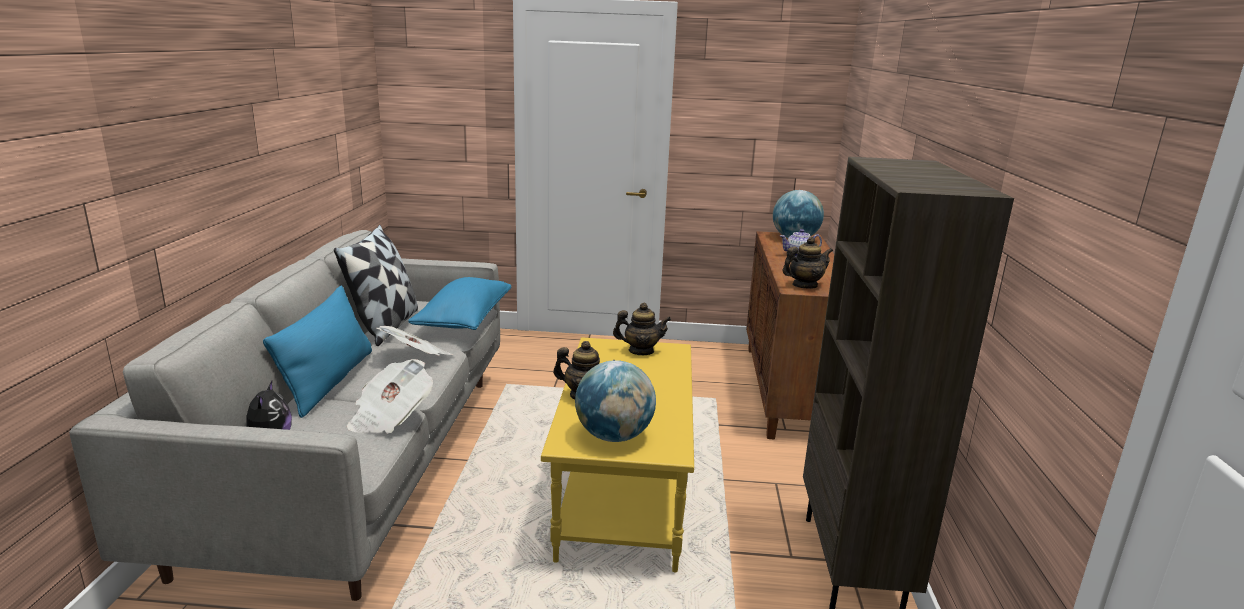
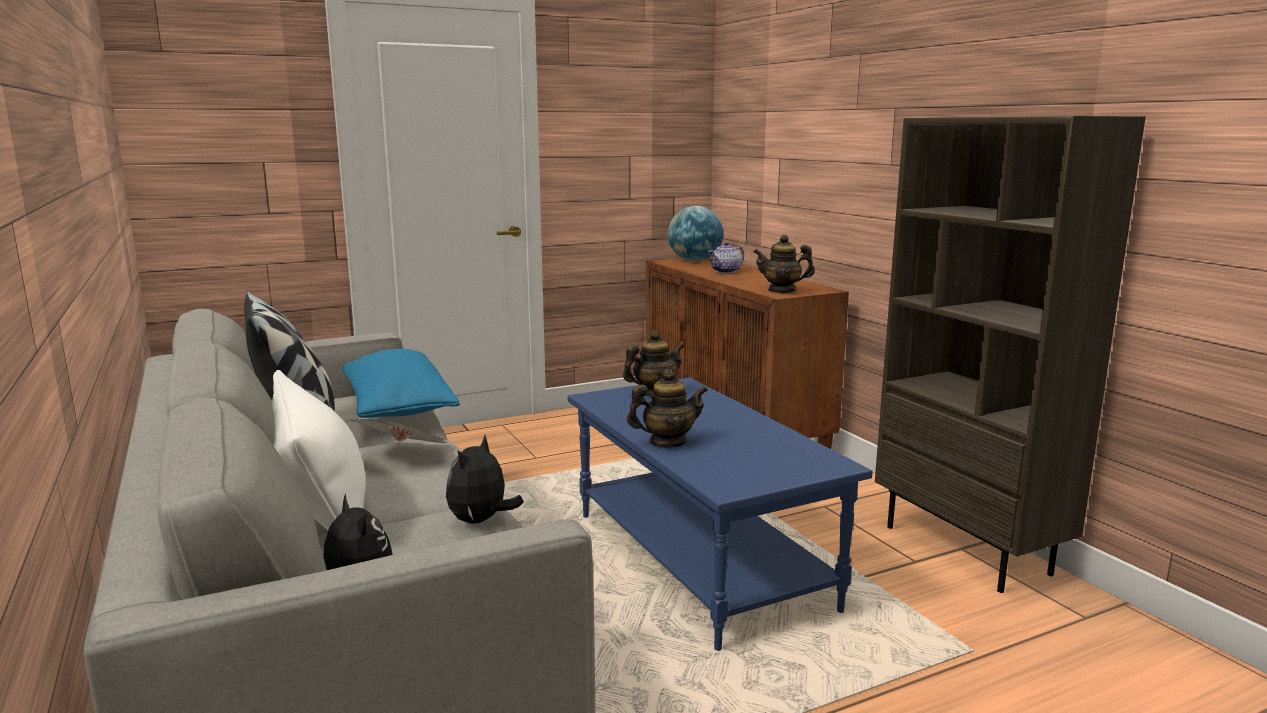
camera: 30 degrees left, 5 degrees down
(329, 381) = (322, 509): blue pillow -> white pillow
(390, 417) = (481, 521): newspaper -> plush toy
(614, 436) = (760, 467): globe -> none
(622, 491) = (696, 560): yellow coffee table -> blue coffee table
(804, 285) = (782, 290): teapot -> teapot turned 120 degrees counterclockwise

